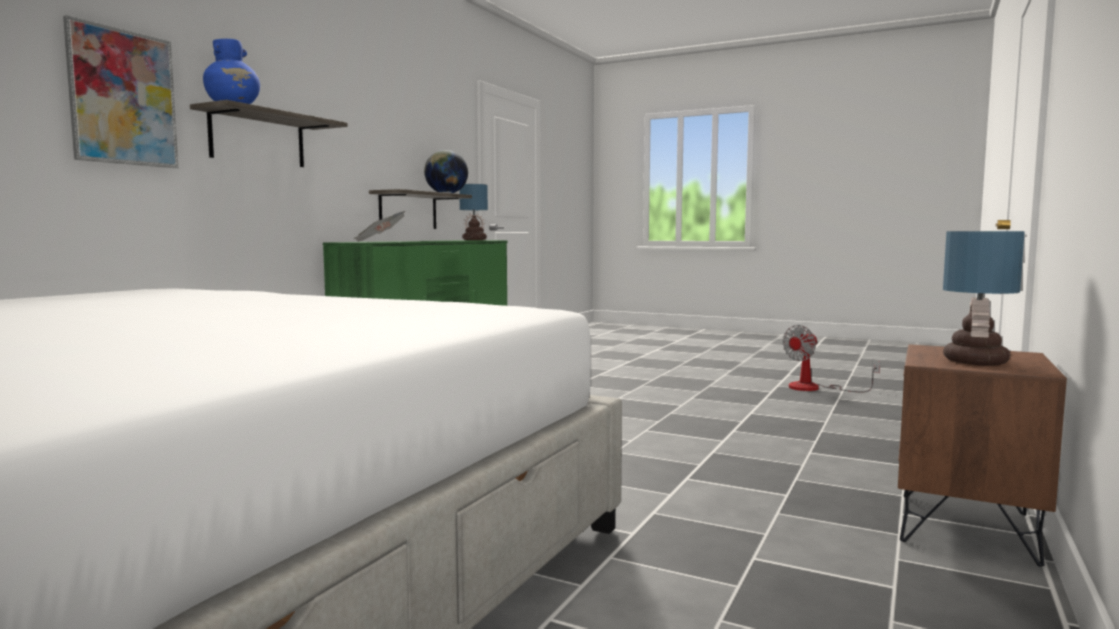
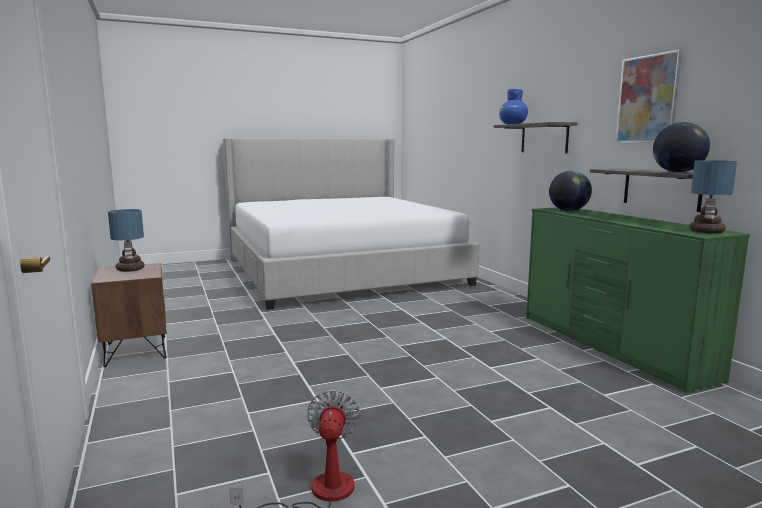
camera: 130 degrees right, 5 degrees up
(123, 97) = (497, 128): picture -> picture (647, 99)
(379, 241) = (568, 211): newspaper -> globe

